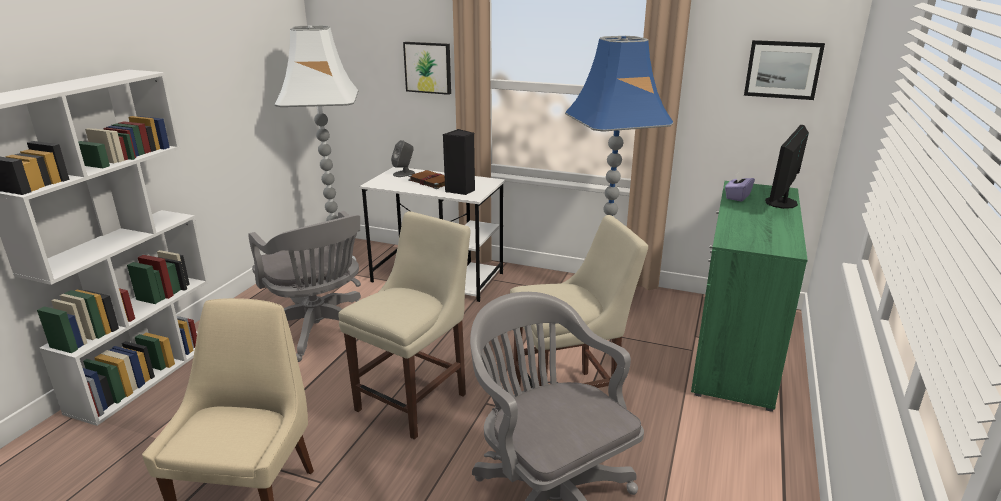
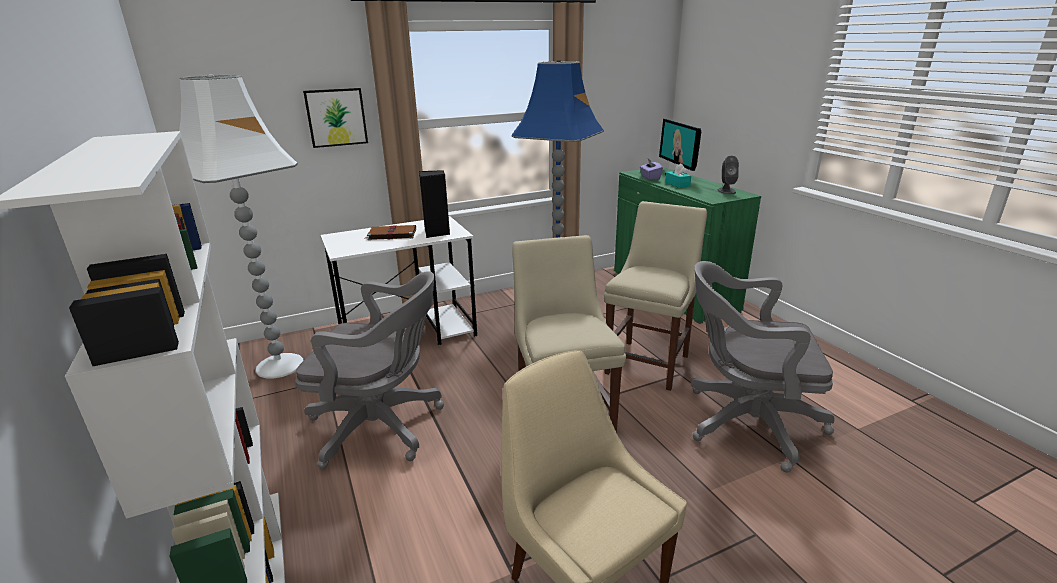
camera: 45 degrees left, 0 degrees up
(404, 173) = (348, 237): grey speaker -> grey speaker (726, 191)
(745, 213) = (677, 184): none -> turquoise tissue box
(782, 69) = (638, 81): picture -> none

